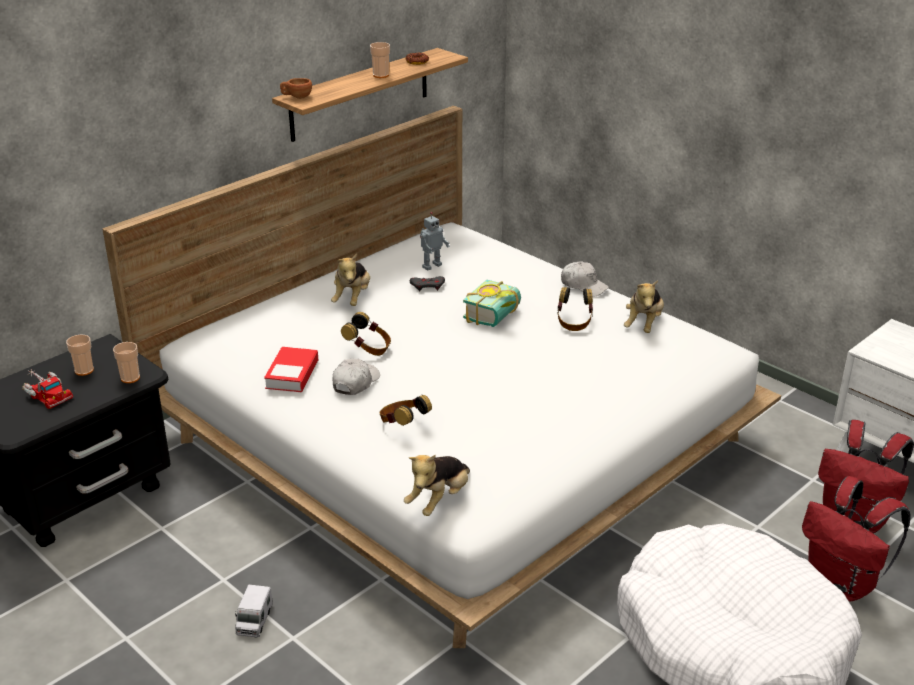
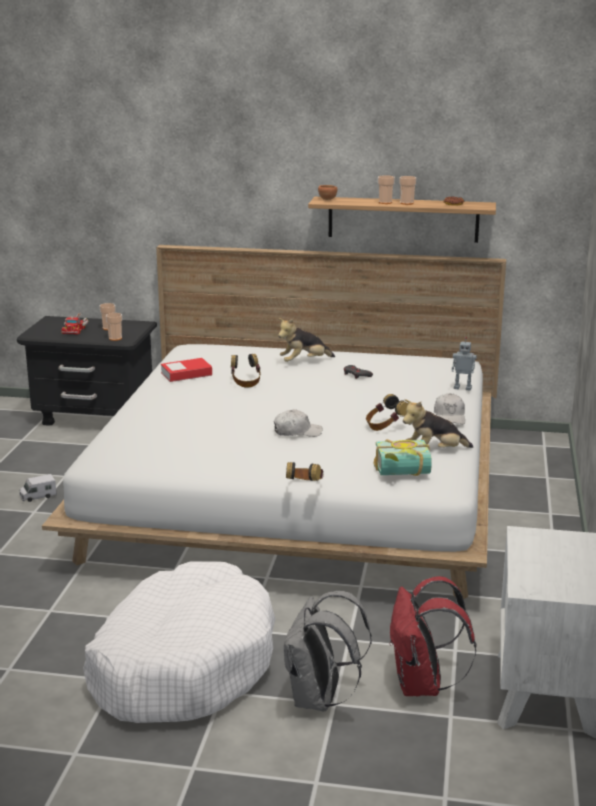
camera: 55 degrees right, 10 degrees down
(355, 382) = (200, 390): white cap -> white cap (297, 432)
(362, 81) = (385, 202): none -> cup
(403, 425) = (170, 415): headphones -> headphones (304, 487)
(431, 266) = (387, 368): toy robot -> toy robot (463, 388)
(439, 500) = (100, 446): plush toy -> none
(497, 317) = (350, 403): book -> book (403, 473)
(843, 583) = (319, 699): red backpack -> grey backpack

